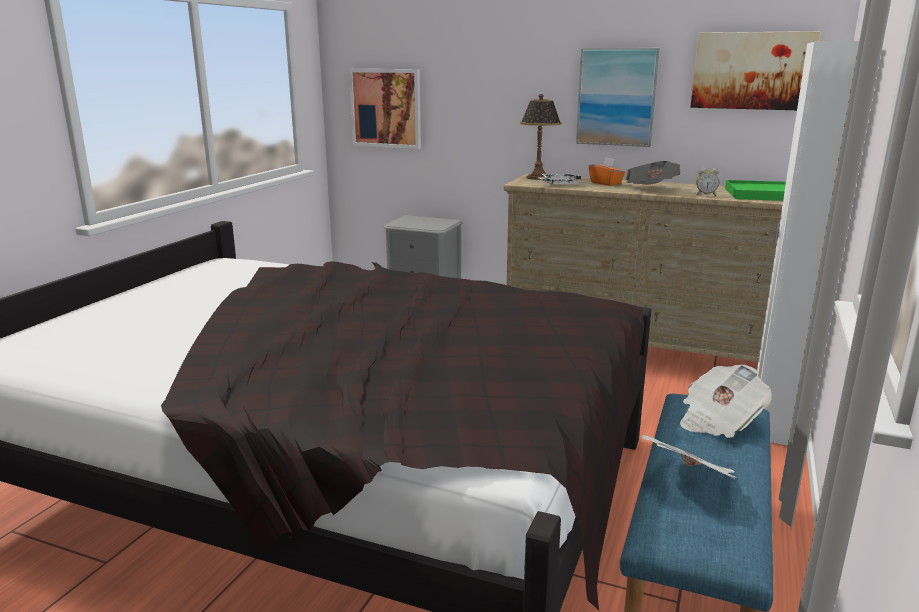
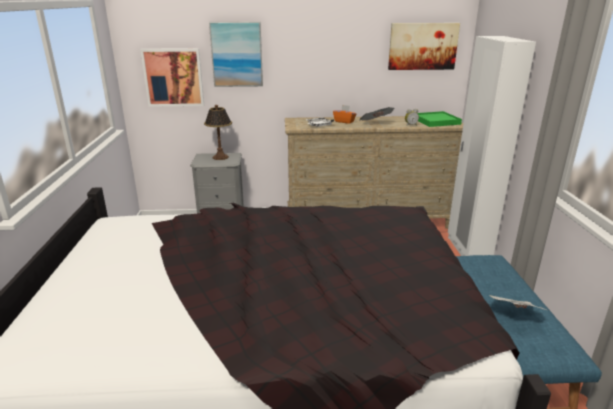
camera: 25 degrees left, 5 degrees up
(538, 177) = (297, 120): table lamp -> table lamp (220, 157)
(616, 97) = (342, 64): picture -> picture (237, 54)
(718, 421) = (493, 270): newspaper -> none

